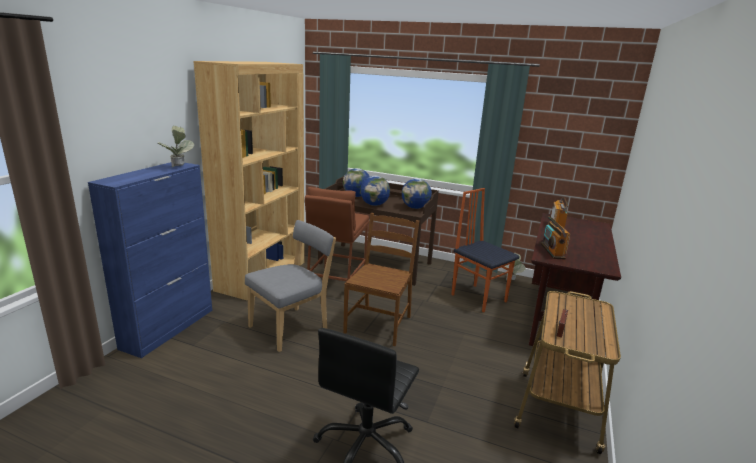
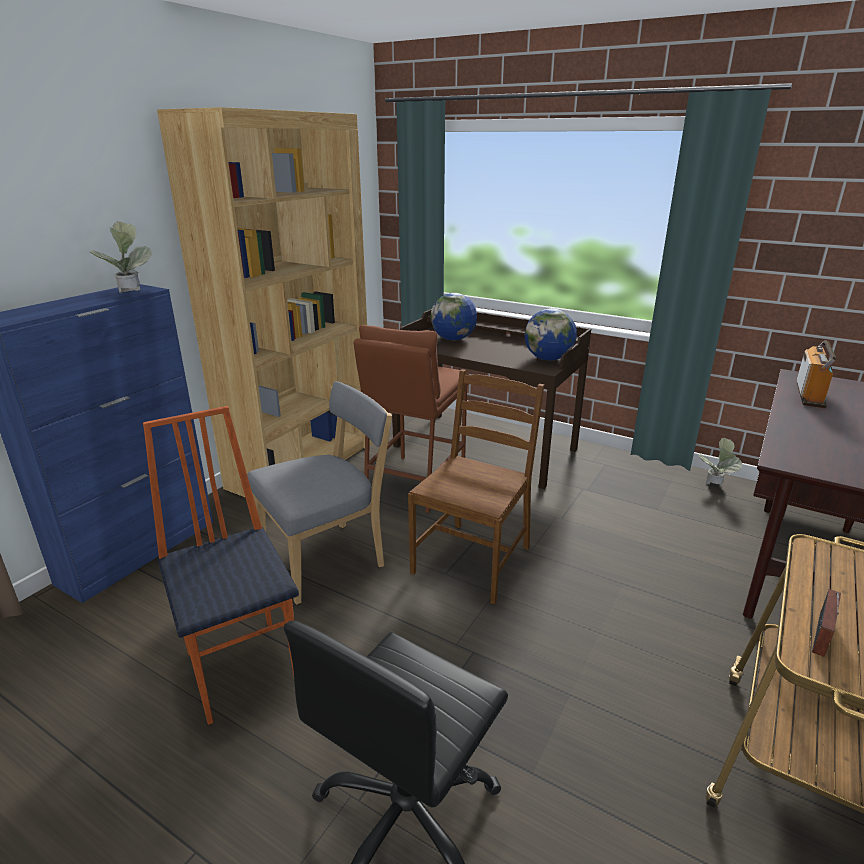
camera: 10 degrees right, 5 degrees up
(374, 205) = (479, 354): globe -> none
(479, 297) = (654, 515): chair -> chair (244, 666)
(552, 251) = (800, 447): radio -> none

